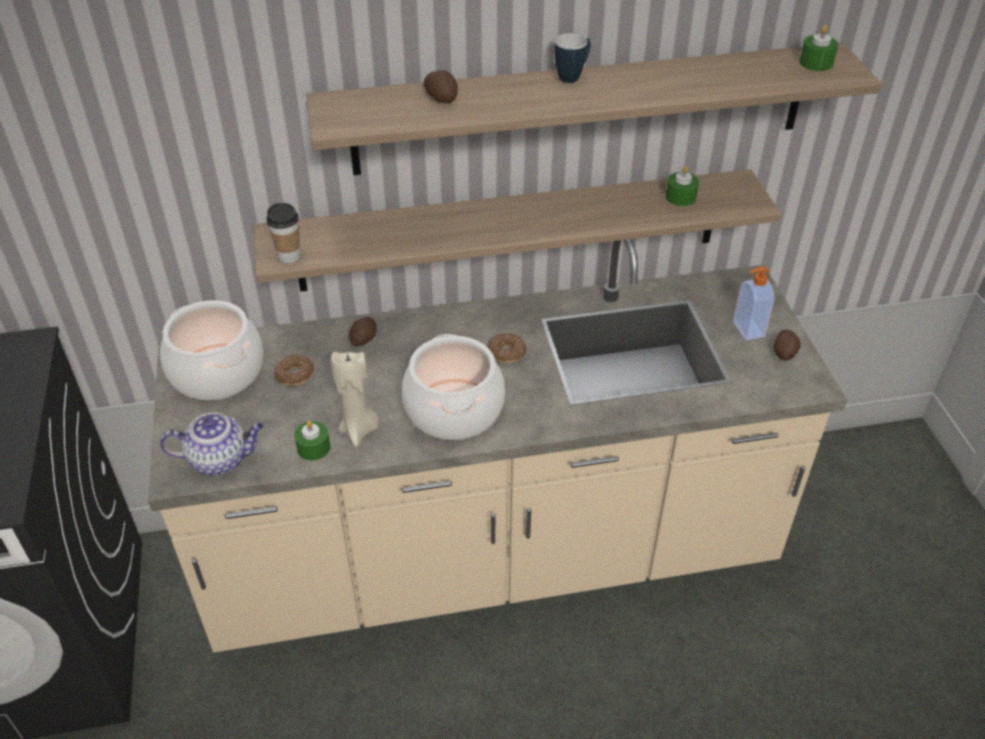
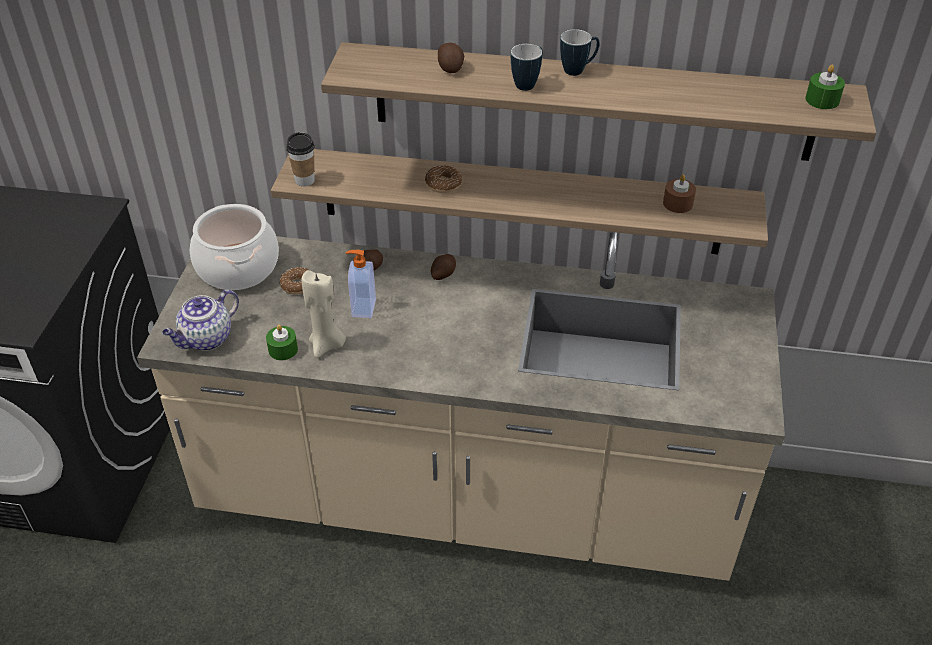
camera: 20 degrees right, 0 degrees up
(220, 459) = (206, 339): teapot -> teapot turned 120 degrees clockwise
(453, 409) = (414, 348): cooking pot -> none
(506, 353) = (485, 311): donut -> donut (443, 184)
(532, 99) = (528, 84): none -> mug
(680, 197) = (677, 203): green candle -> brown candle
(747, 329) = (721, 345): soap dispenser -> soap dispenser (362, 308)
(784, 352) = (747, 375): potato -> potato (444, 274)

